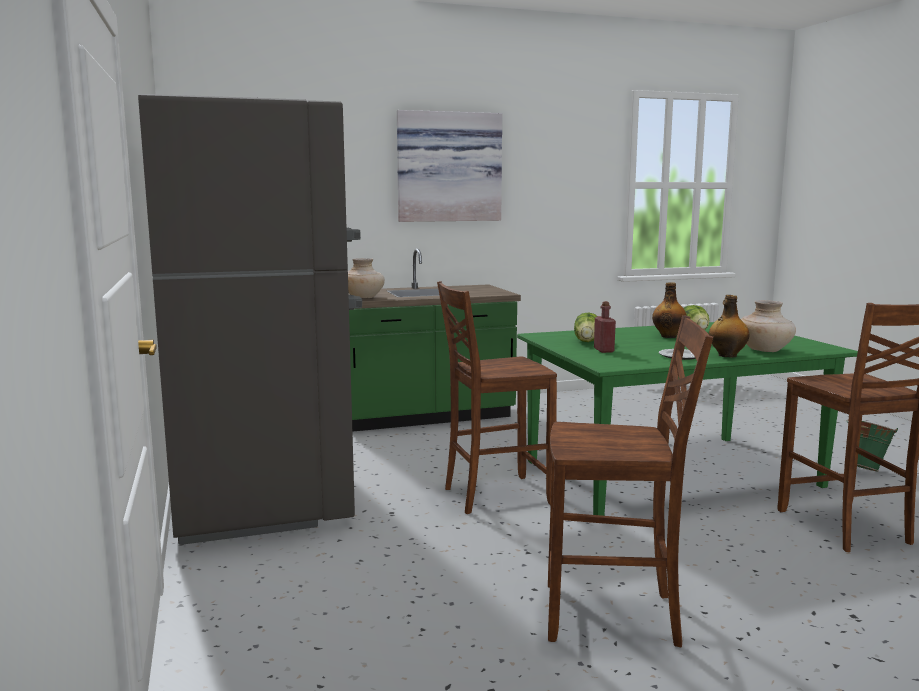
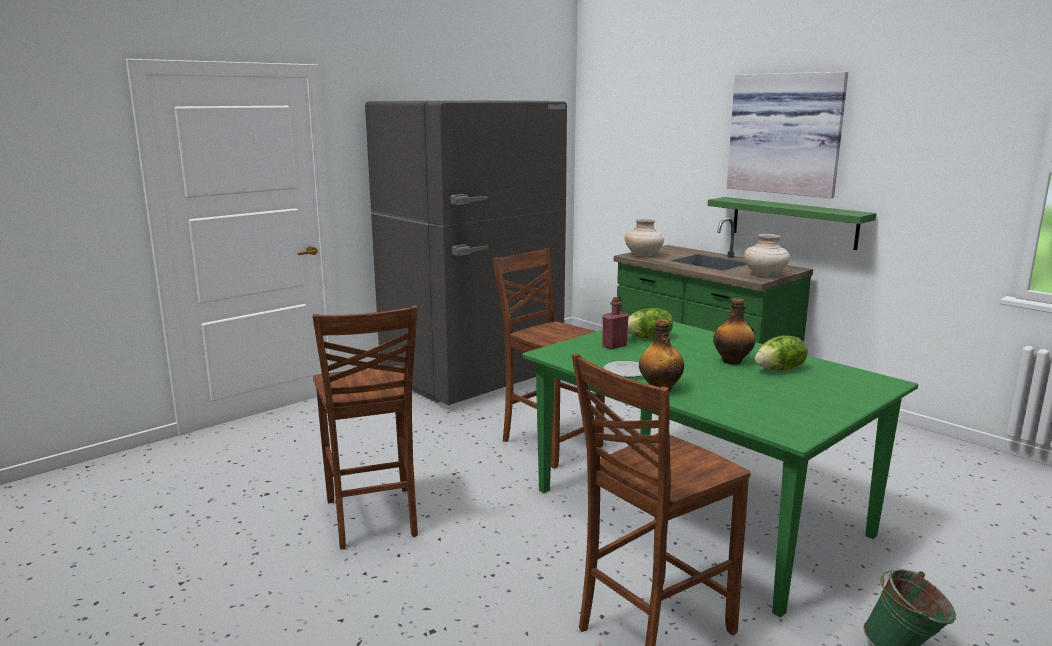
camera: 65 degrees right, 5 degrees up
(463, 247) = (793, 222): none -> green shelf
(765, 350) = (718, 403): beige vase -> beige vase (765, 275)

